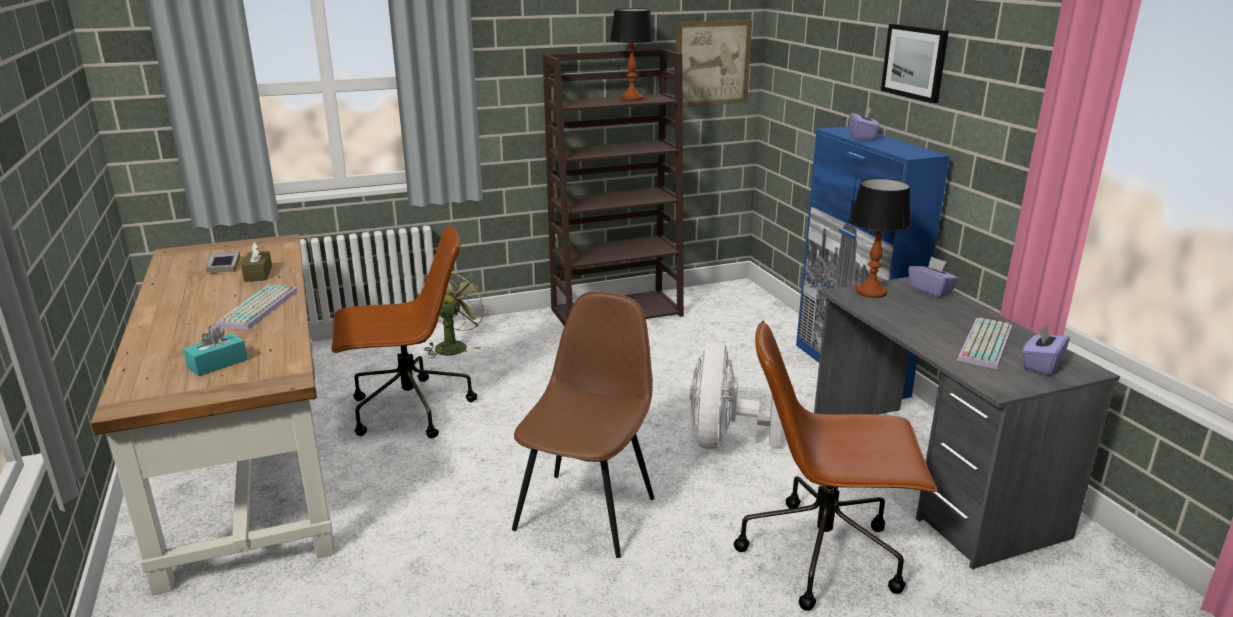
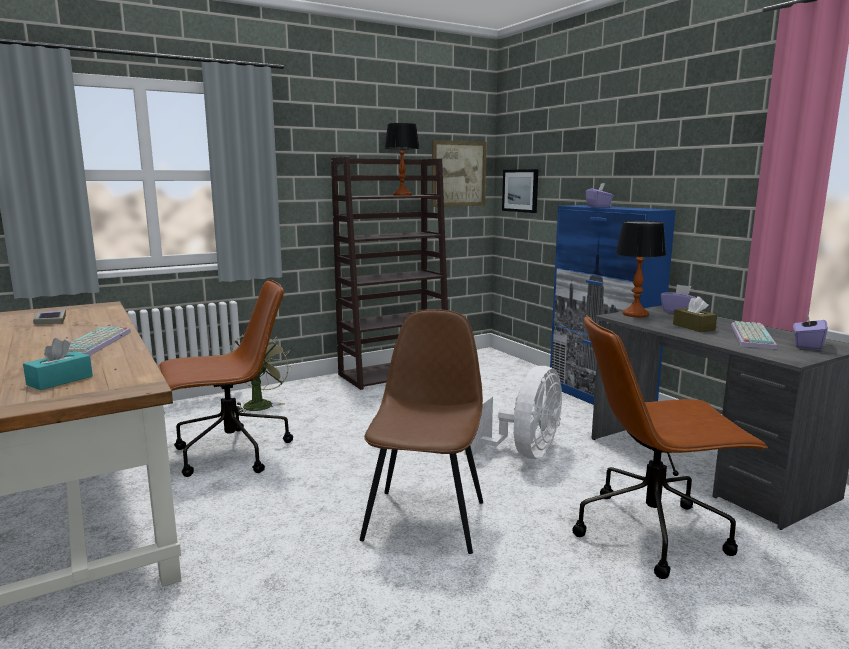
camera: 10 degrees left, 10 degrees down
(258, 274) = (87, 324): brown tissue box -> brown tissue box (693, 327)
(724, 440) = (523, 454): white fan -> white fan turned 150 degrees counterclockwise
(915, 62) = (635, 146): picture -> picture (520, 190)

